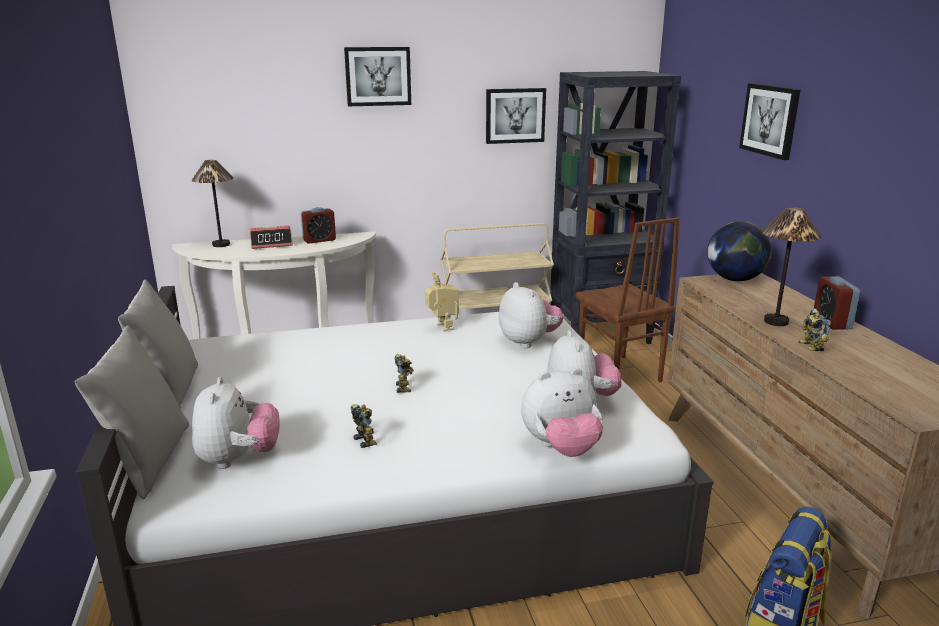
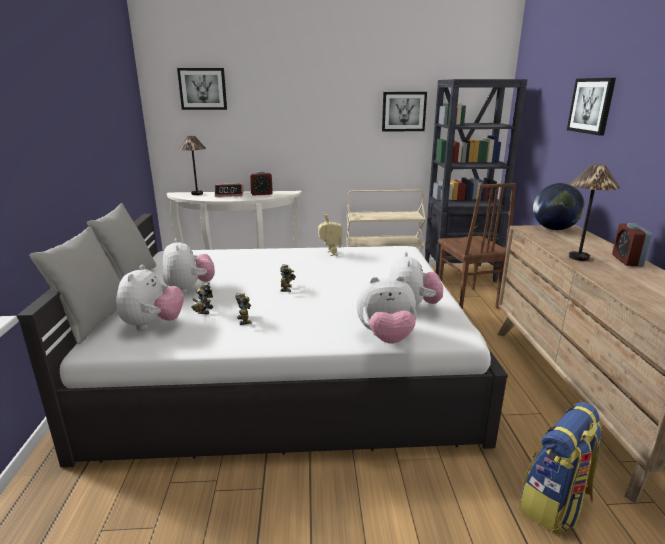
camera: 10 degrees right, 0 degrees up
(378, 76) = (306, 81): picture -> picture (203, 89)
(529, 342) = (389, 266): plush toy -> plush toy (190, 288)
(809, 347) = (602, 276): toy robot -> toy robot (203, 310)

